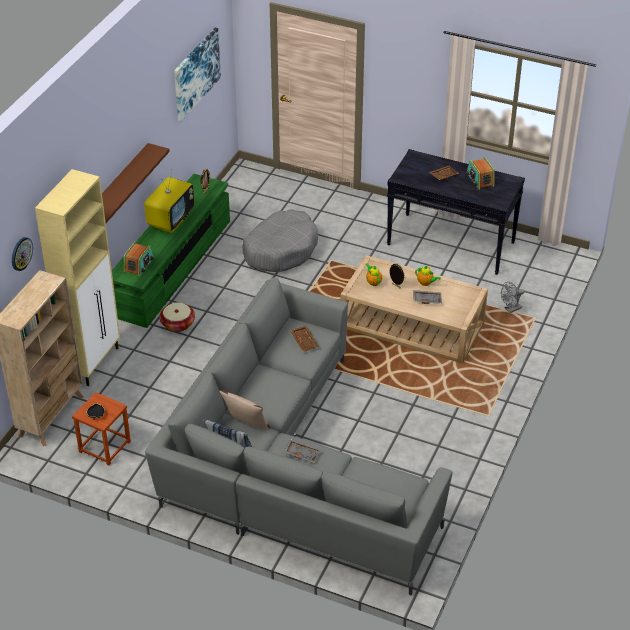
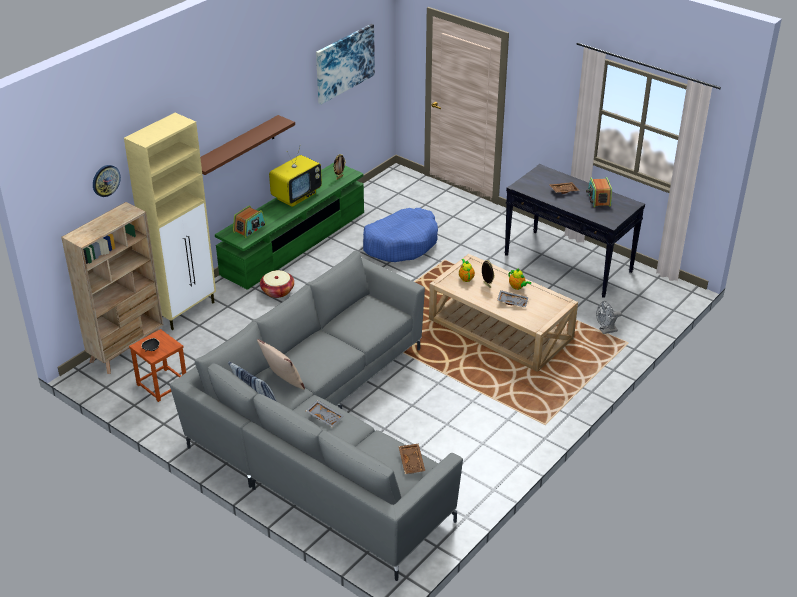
camera: 15 degrees right, 5 degrees down
(280, 250) = (401, 243): grey dog bed -> blue dog bed
(305, 341) = (373, 317): brown tray -> brown tray (412, 462)

